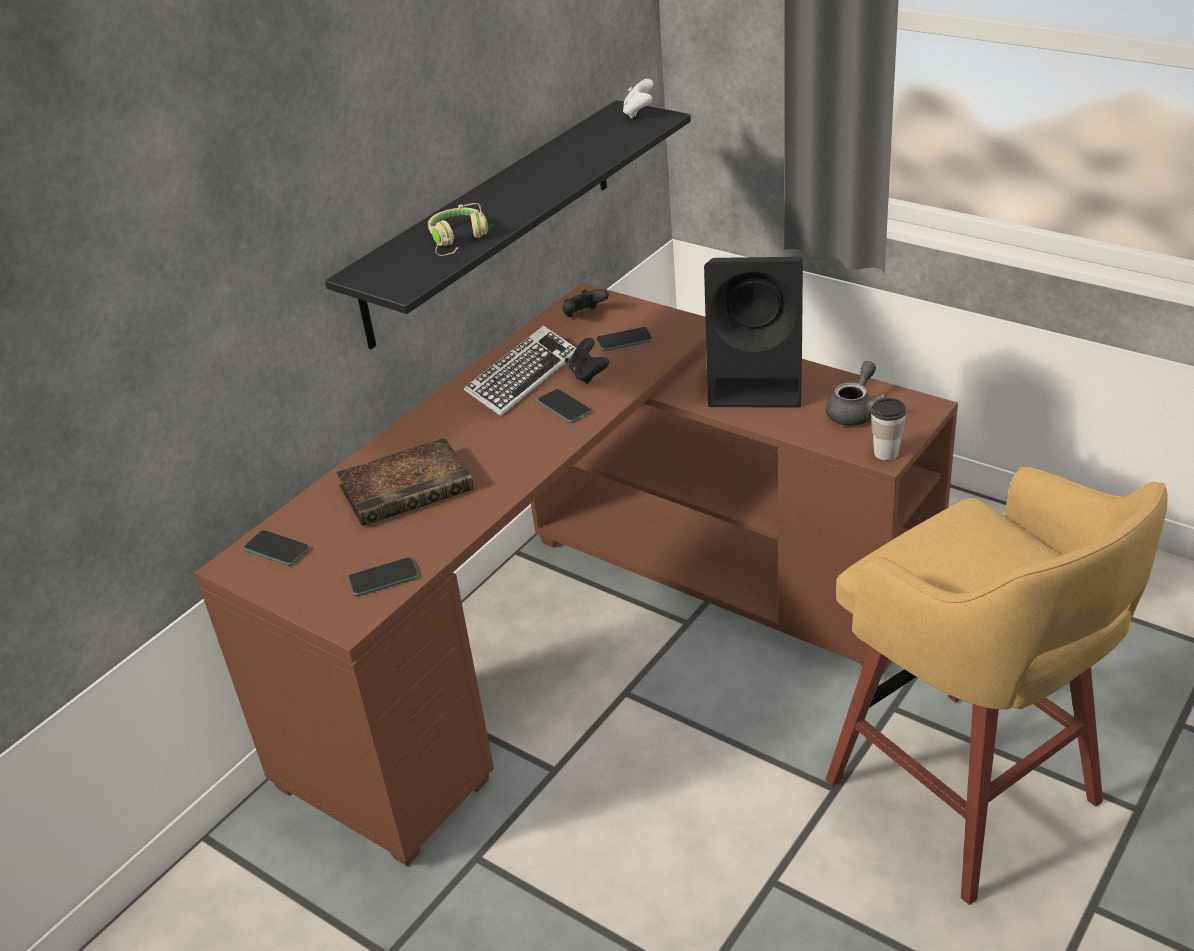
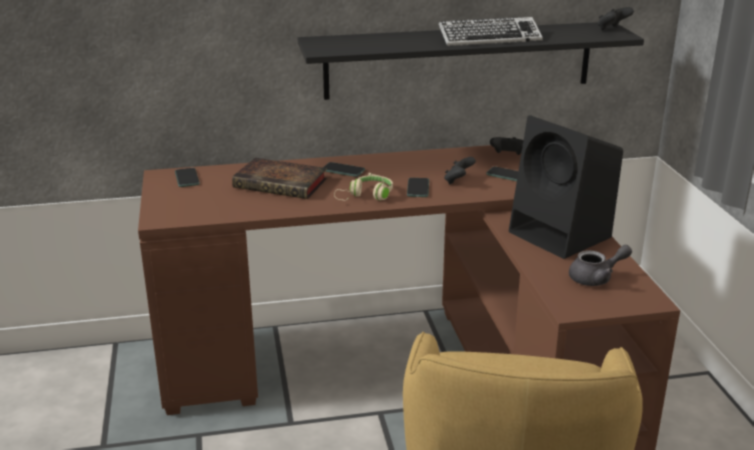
camera: 40 degrees right, 10 degrees down
(383, 578) = (203, 212): phone -> phone (343, 170)
(458, 240) = (388, 44): beige headphones -> beige headphones (366, 196)
(522, 378) = (422, 167): keyboard -> keyboard (489, 38)
(638, 113) = (612, 29): white game controller -> black game controller
(886, 453) = (575, 308): cup -> none

